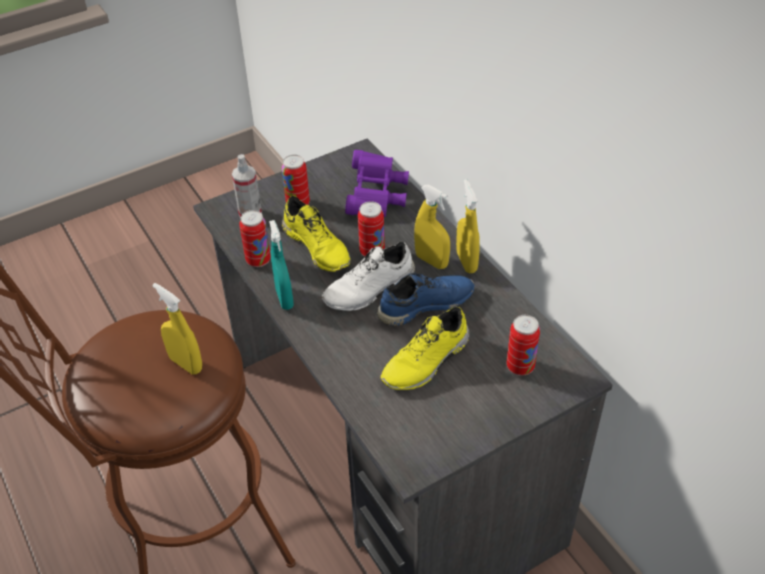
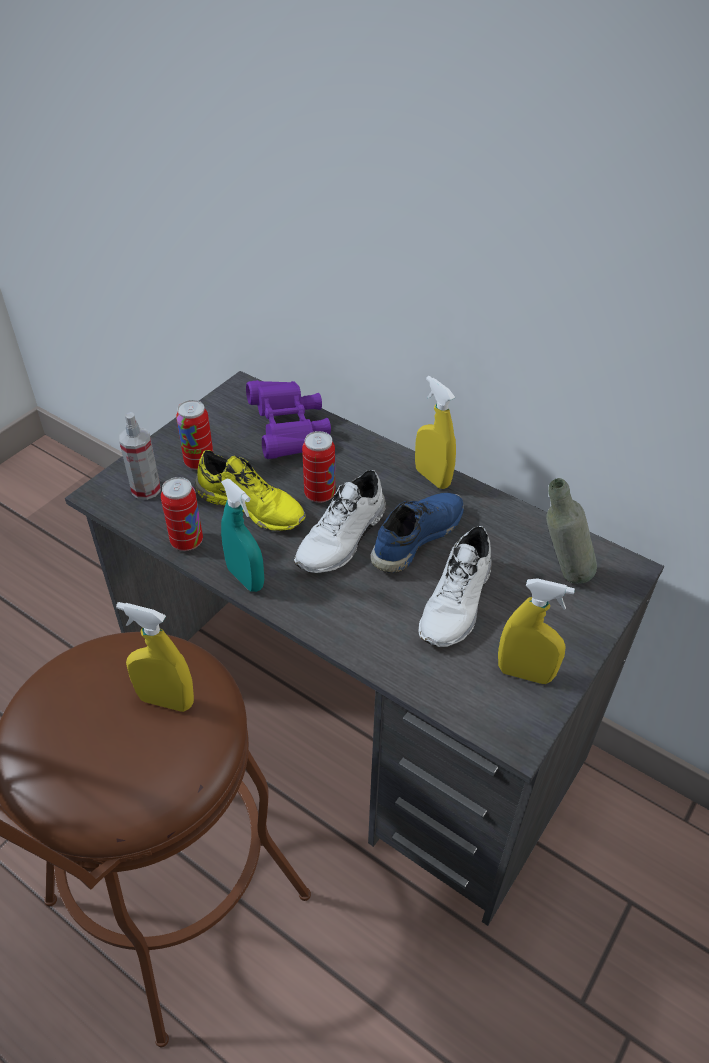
camera: 25 degrees left, 0 degrees up
(427, 362) = (458, 603): yellow shoe -> white shoe
(431, 261) = (393, 487): yellow spray bottle -> yellow spray bottle (525, 673)
(520, 366) = (560, 576): can -> grey bottle

